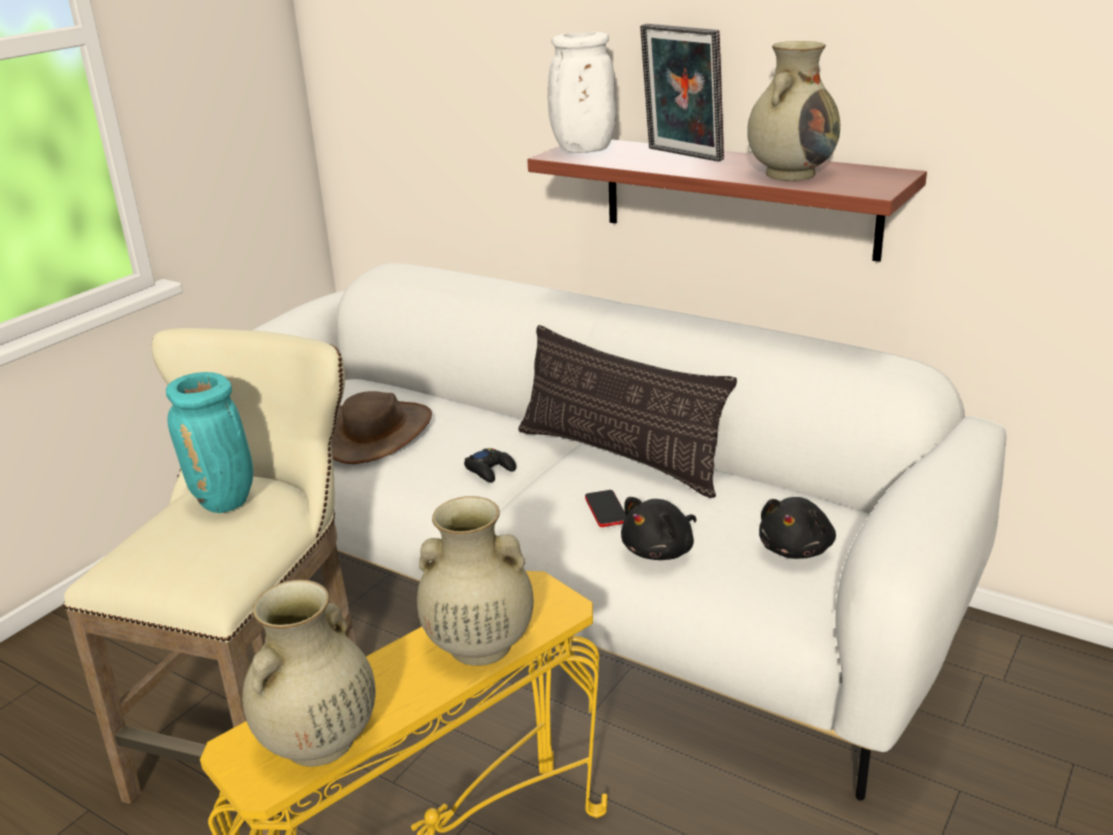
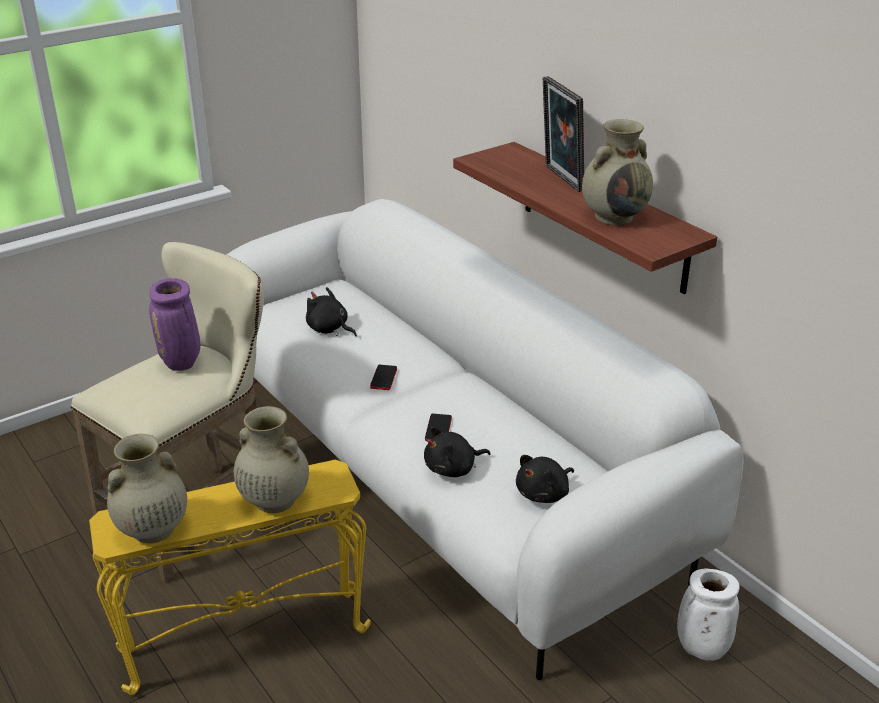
camera: 20 degrees right, 5 degrees up
(225, 502) = (182, 363): turquoise vase -> purple vase
(377, 432) = (329, 329): brown hat -> black plush toy
(490, 470) = (383, 378): black game controller -> phone
(582, 150) = (498, 158): white vase -> white vase (700, 649)
(620, 456) = (478, 391): pillow -> none

